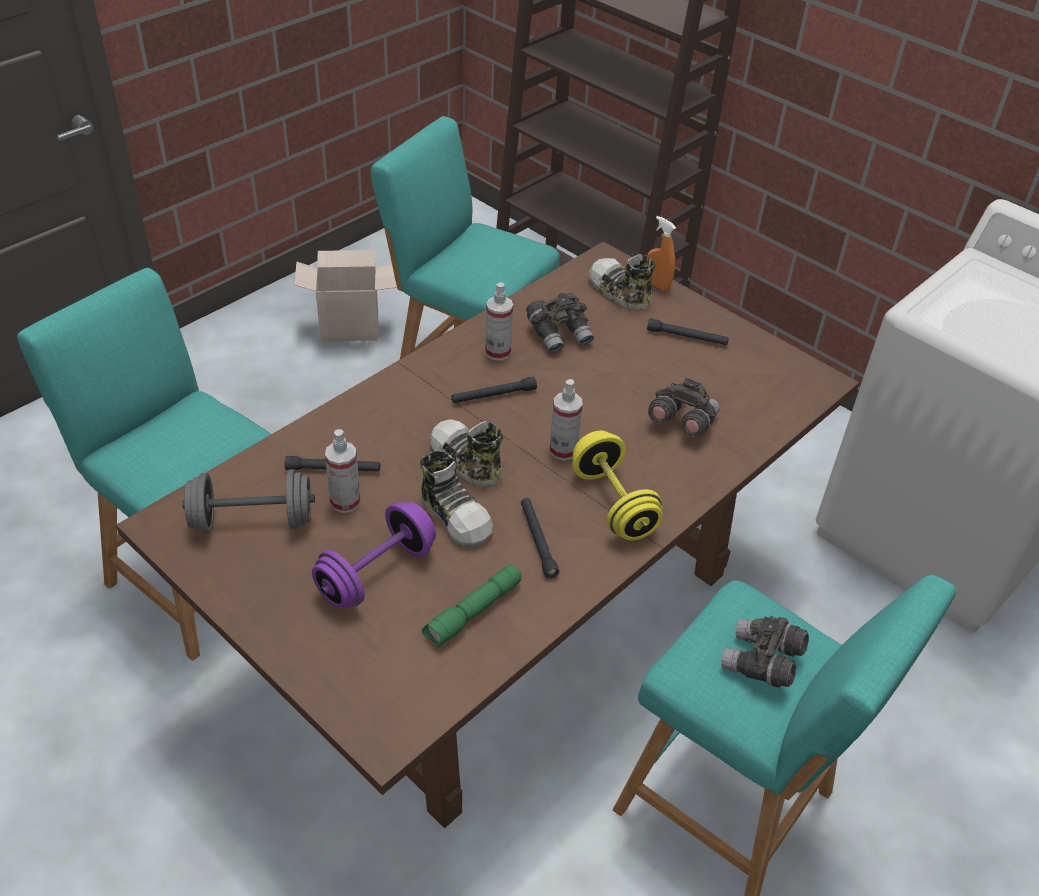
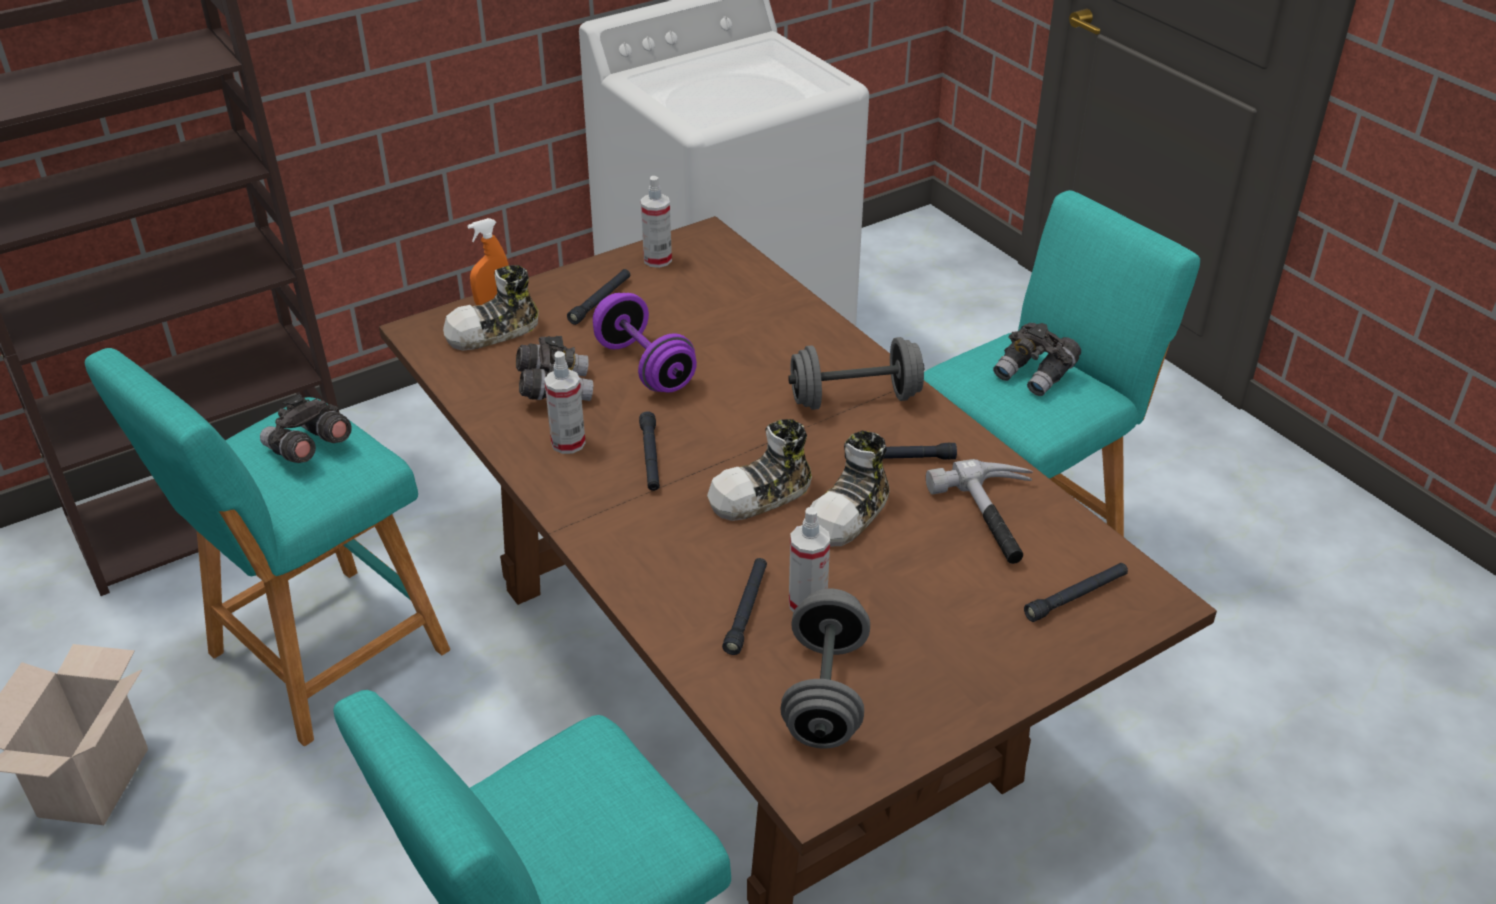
camera: 75 degrees left, 5 degrees down
(376, 573) = (931, 587): purple dumbbell -> purple dumbbell (645, 366)
(381, 673) = (1076, 597): none -> black flashlight
(456, 516) = (850, 514): shoe -> shoe turned 150 degrees clockwise
(473, 613) = (997, 518): green flashlight -> hammer
(563, 450) = (763, 419): spray bottle -> spray bottle (657, 260)
(613, 504) = (855, 398): yellow dumbbell -> grey dumbbell
(681, 422) = (742, 332): grey binoculars -> grey binoculars (308, 449)

